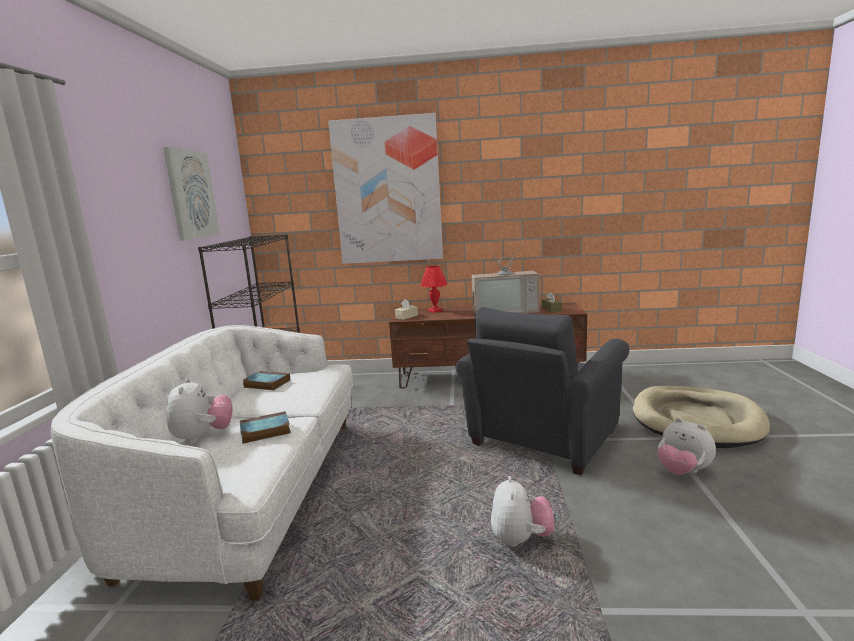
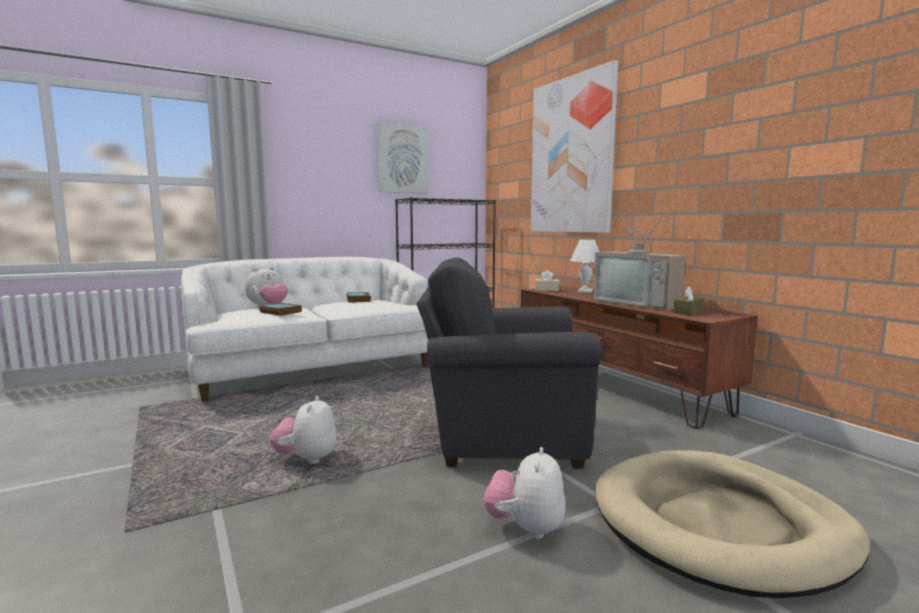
camera: 55 degrees right, 5 degrees down
(435, 310) = (585, 291): red table lamp -> white table lamp
(521, 539) = (307, 459): plush toy -> plush toy turned 120 degrees clockwise

